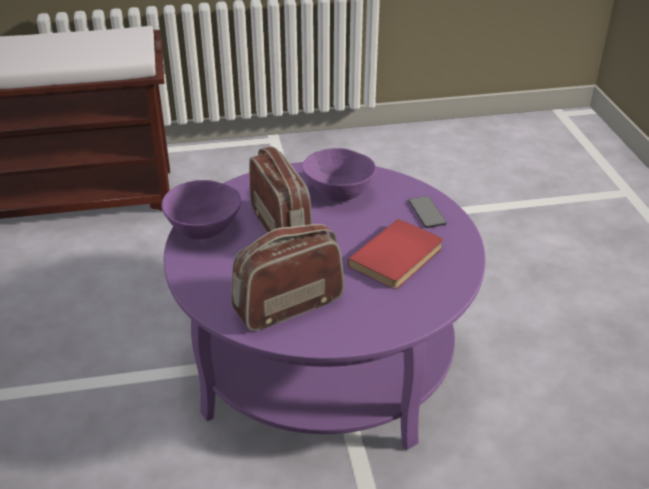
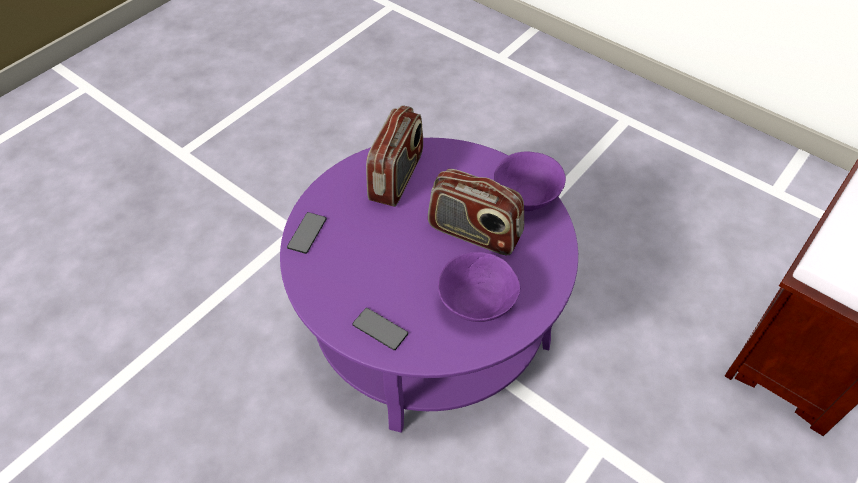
camera: 140 degrees right, 15 degrees up
(399, 258) = (361, 263): red book -> none
(427, 305) = (307, 233): none -> phone

